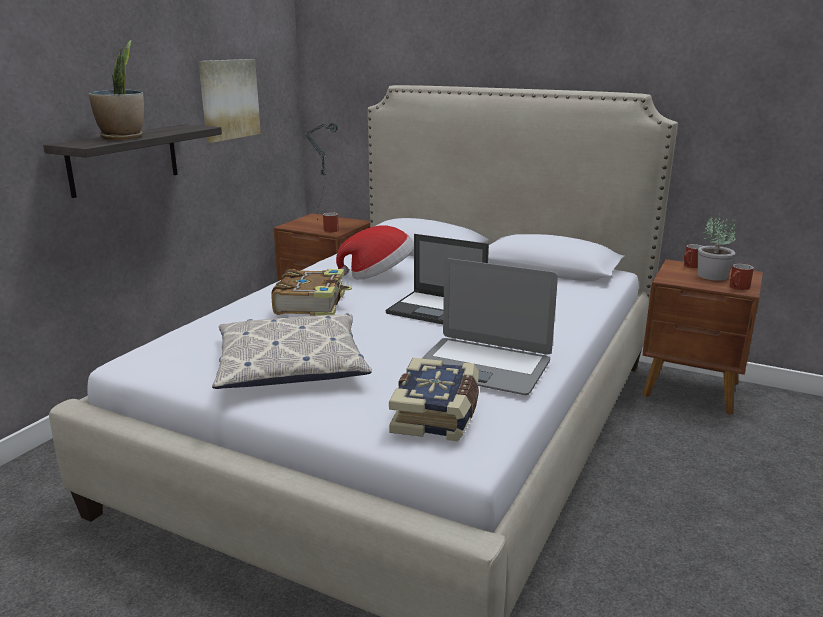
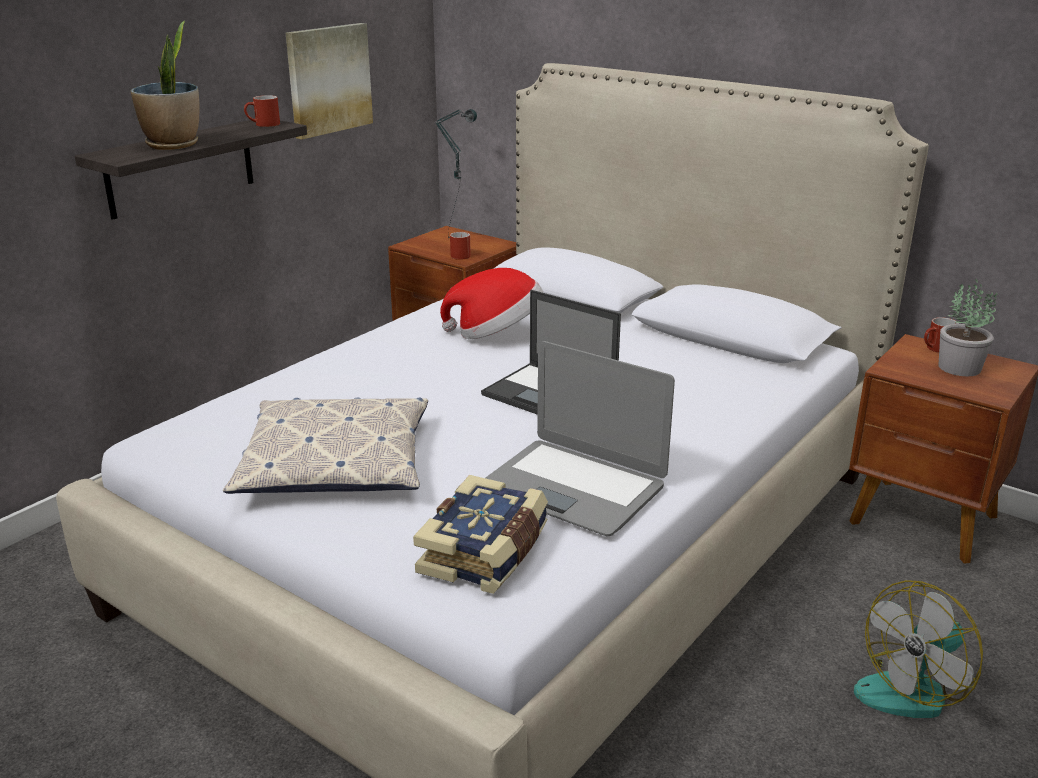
camera: 10 degrees right, 5 degrees up
(312, 304) = (393, 374): book -> none
(730, 499) = (913, 688): none -> fan
(738, 288) = (986, 391): red mug -> red mug (263, 125)

